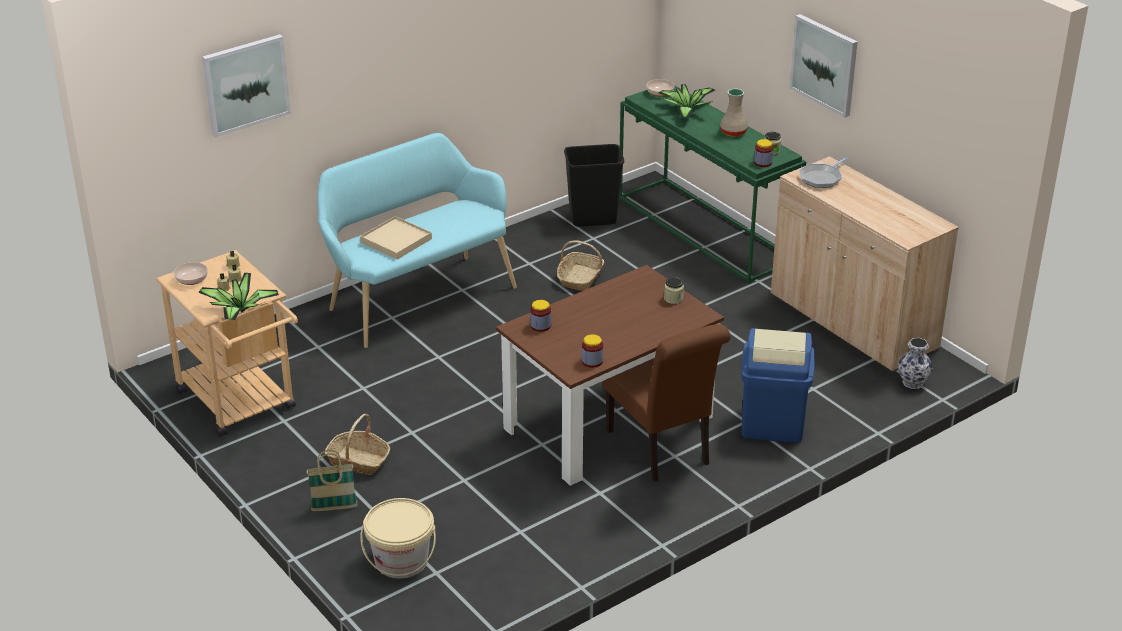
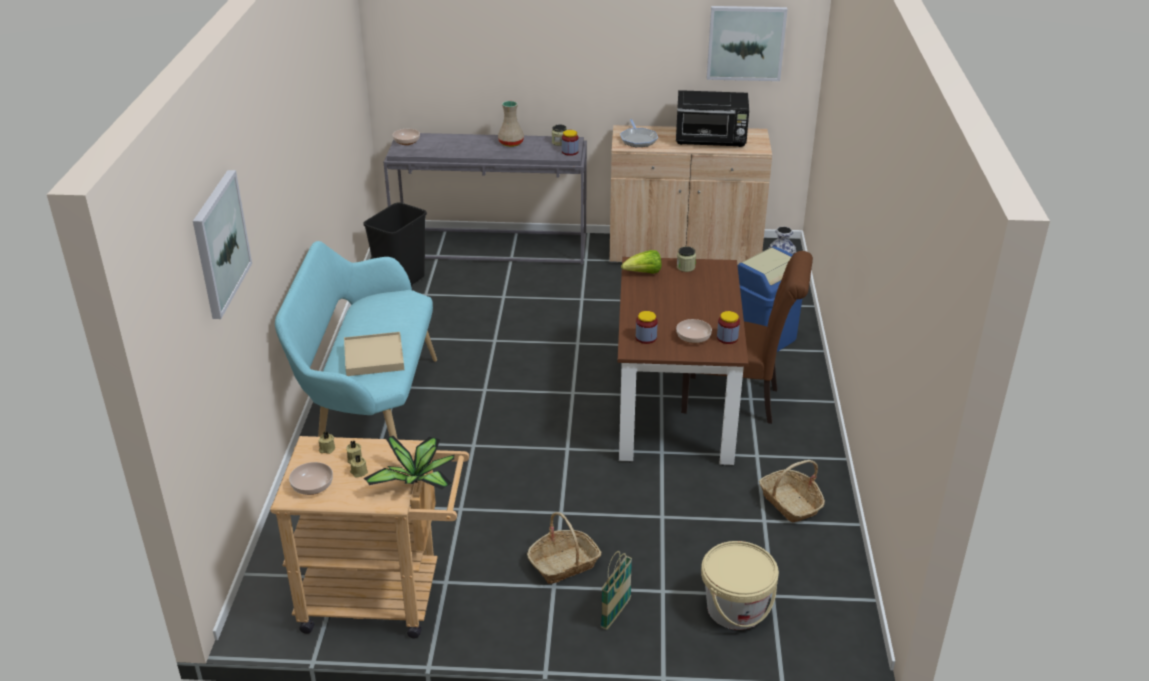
camera: 50 degrees left, 0 degrees up
(570, 346) = (693, 338): none -> bowl
(580, 278) = (469, 326): basket -> basket (790, 503)
(634, 284) = (643, 273): none -> lettuce
(686, 111) = (450, 144): potted plant -> none
(707, 230) = (492, 246): green console table -> grey console table
(824, 64) = (594, 45): picture -> picture (746, 43)
(883, 210) = (711, 140): none -> black microwave

